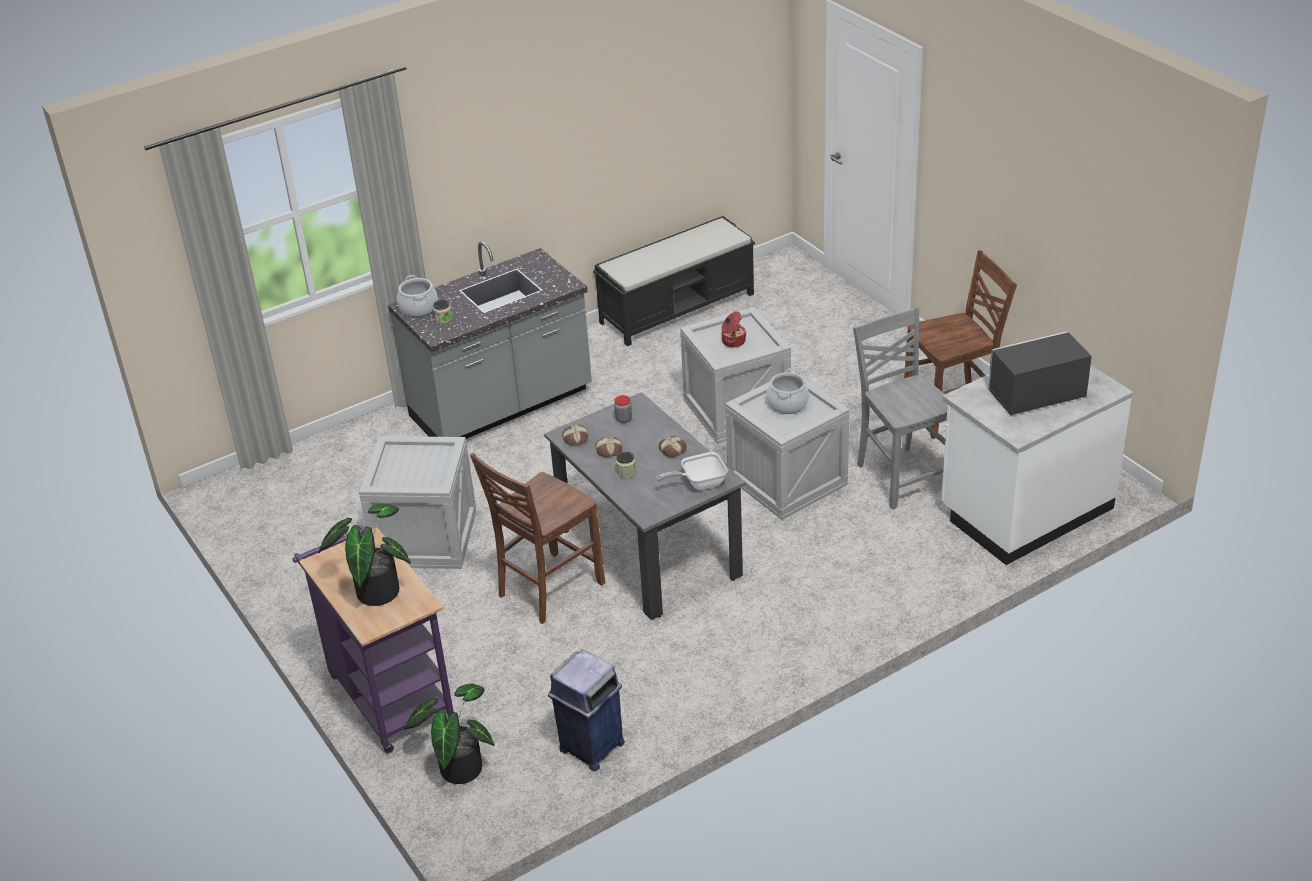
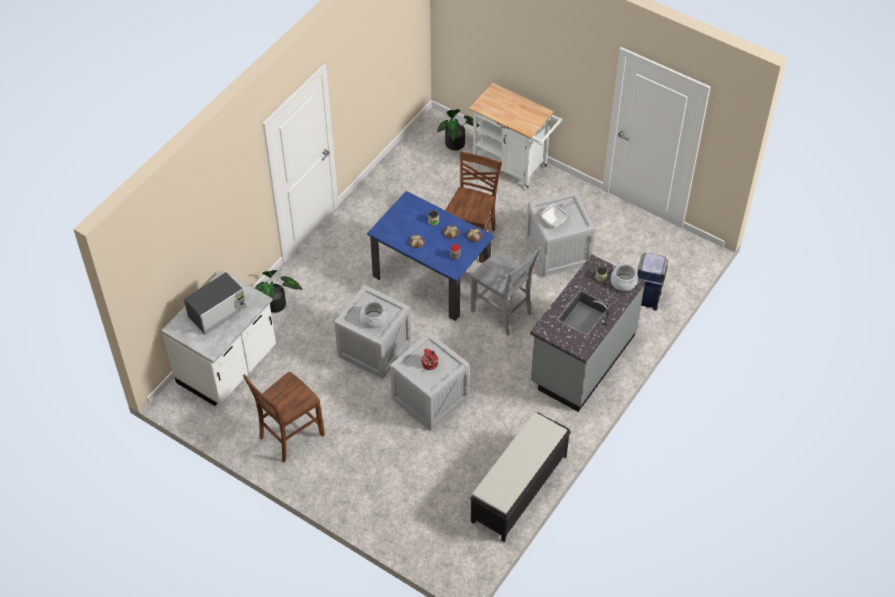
camera: 155 degrees right, 15 degrees up
(375, 589) = (506, 107): potted plant -> potted plant (277, 305)
(387, 693) = (513, 166): purple cart -> white cart
(591, 747) = (402, 168): blue trash can -> blue trash can (647, 298)
(649, 551) = (431, 278): grey dining table -> blue dining table
(699, 483) = (391, 225): frying pan -> frying pan (556, 220)
(901, 476) = (307, 372): grey chair -> grey chair (502, 313)

